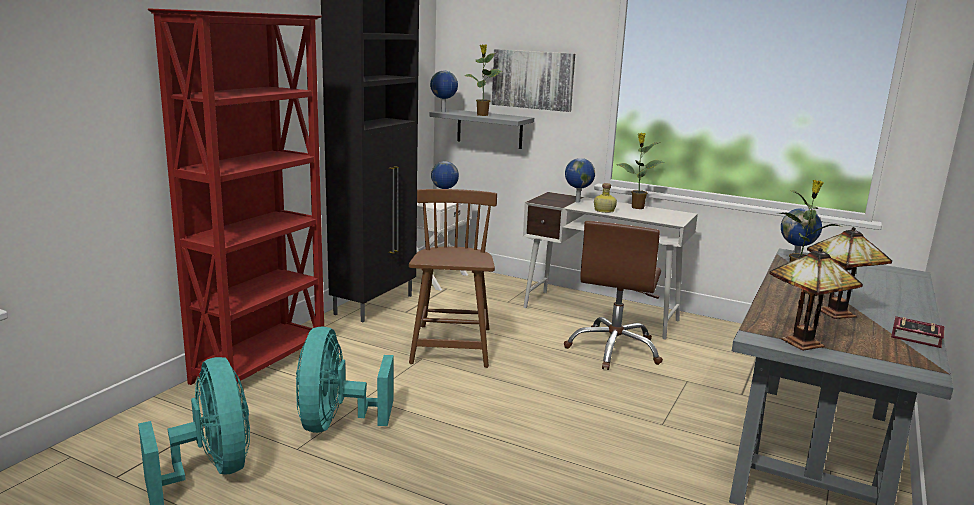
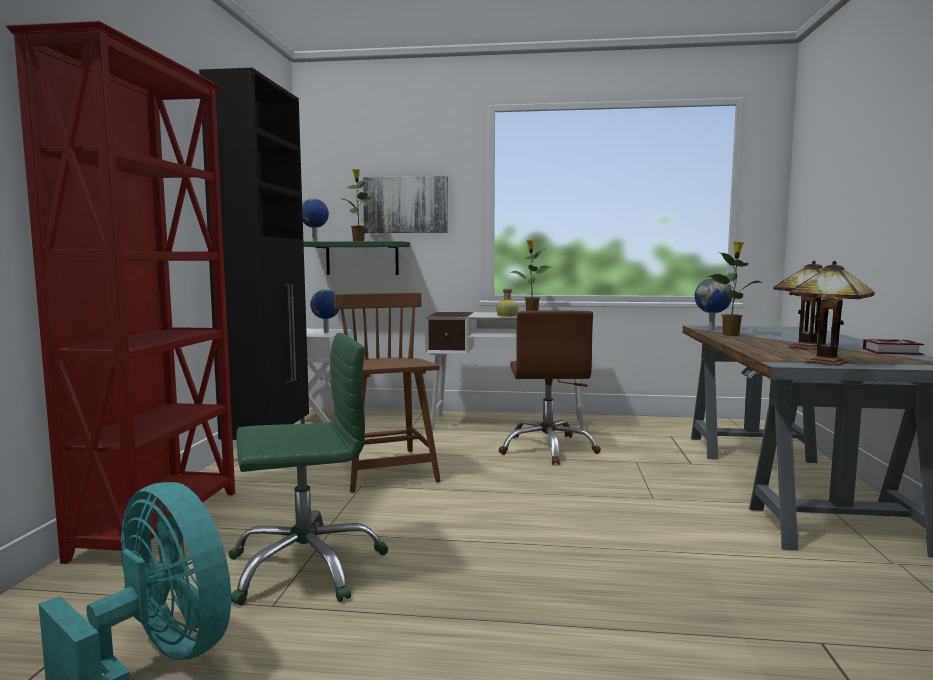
camera: 20 degrees left, 10 degrees down
(336, 423) = (305, 566): turquoise fan -> green office chair
(489, 129) = (362, 258): grey shelf -> green shelf
(577, 201) = (473, 313): globe -> none

